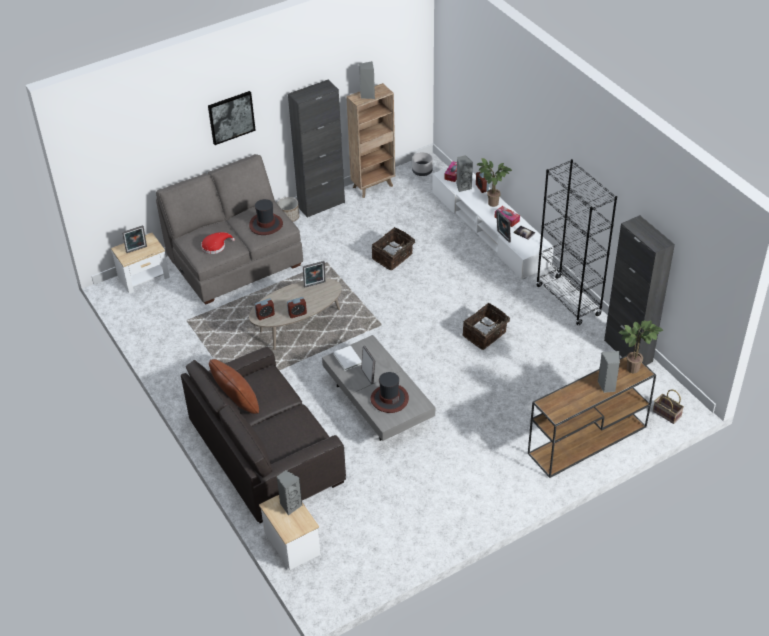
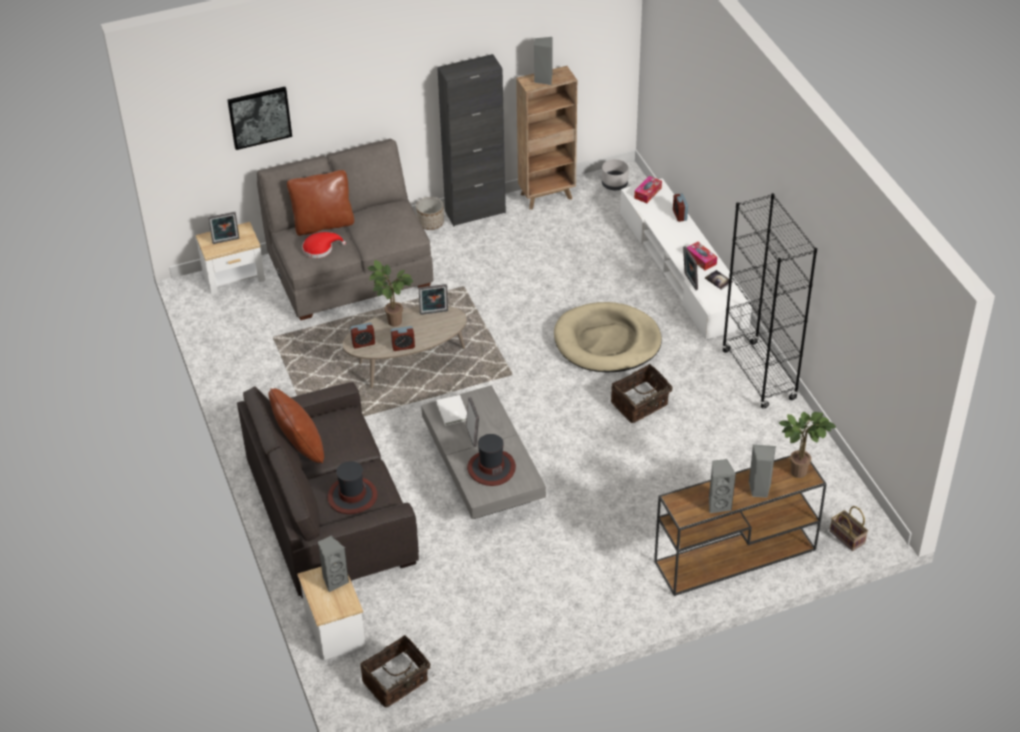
camera: 10 degrees right, 0 degrees up
(213, 227) = (323, 224): none -> brown pillow
(231, 117) = (361, 89): picture -> picture (259, 117)
(266, 225) = (388, 229): hat -> hat (352, 496)
(393, 257) = (549, 290): basket -> basket (396, 682)
(447, 290) = (607, 342): none -> beige dog bed
(463, 187) = (656, 211): grey speaker -> grey speaker (718, 504)
(491, 204) = (686, 237): potted plant -> potted plant (392, 322)
(628, 351) = (819, 450): black cabinet -> none

